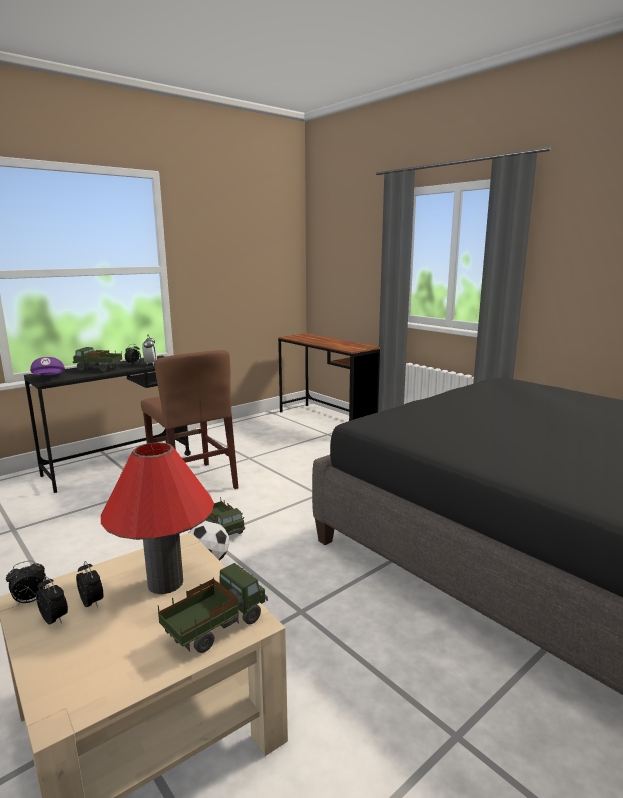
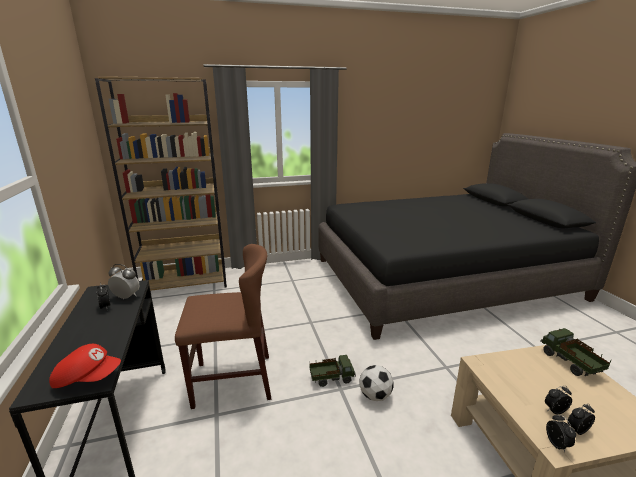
camera: 65 degrees left, 5 degrees up
(49, 378) = (88, 378): purple cap -> red cap
(98, 369) = (95, 333): toy truck -> none
(165, 583) = (527, 375): red table lamp -> none
(326, 420) = (186, 282): brown desk -> brown bookcase

